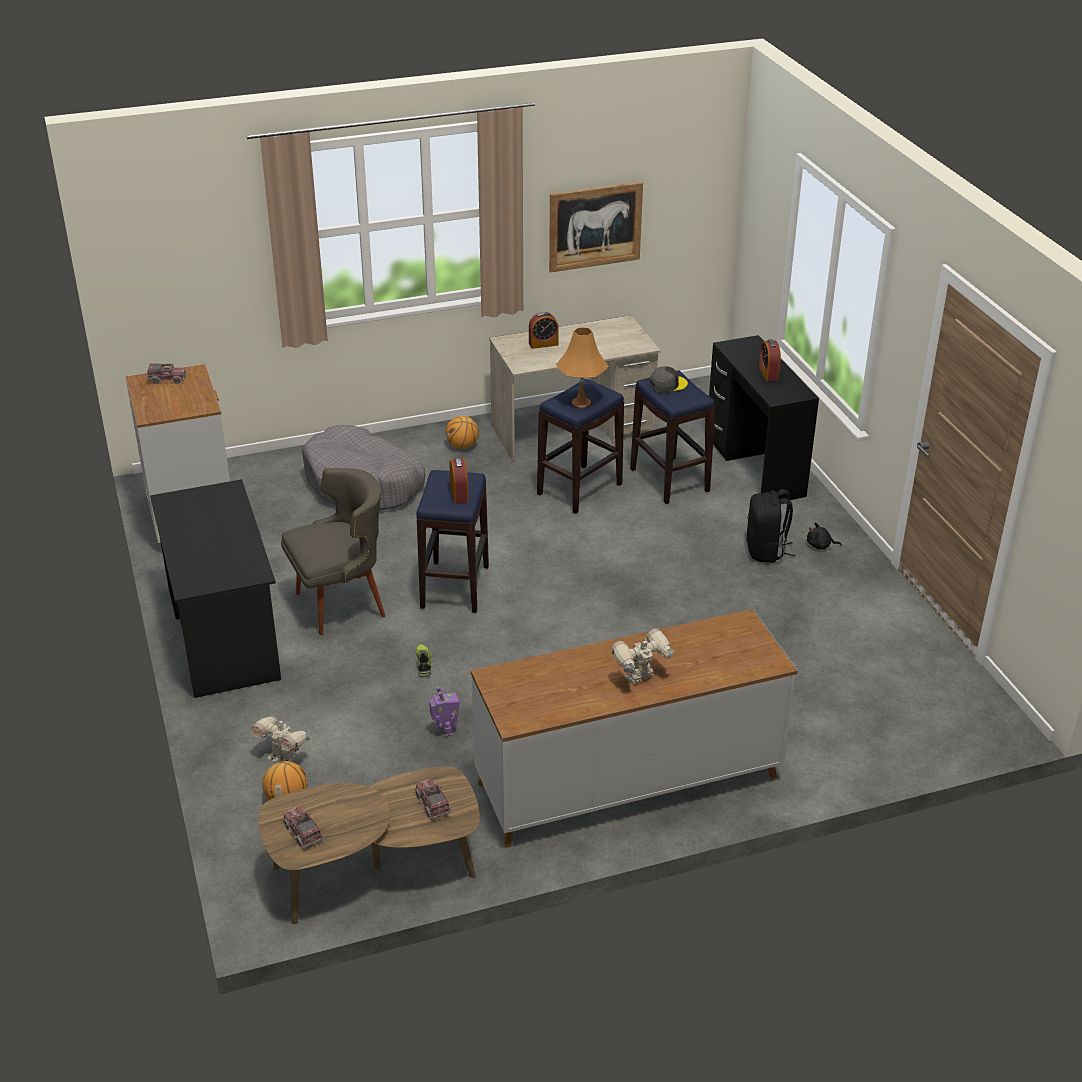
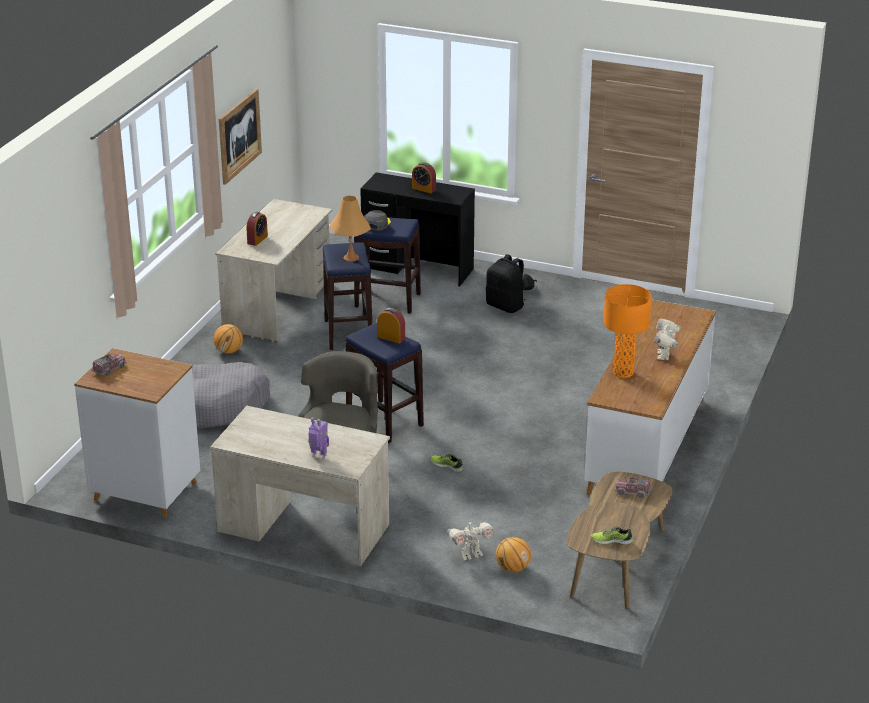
camera: 50 degrees left, 5 degrees down
(223, 633) = (303, 528): black desk -> beige desk
(303, 832) = (611, 540): toy truck -> shoe
(445, 731) = (523, 485): toy robot -> toy robot (318, 456)
(564, 666) = (623, 372): none -> orange table lamp

